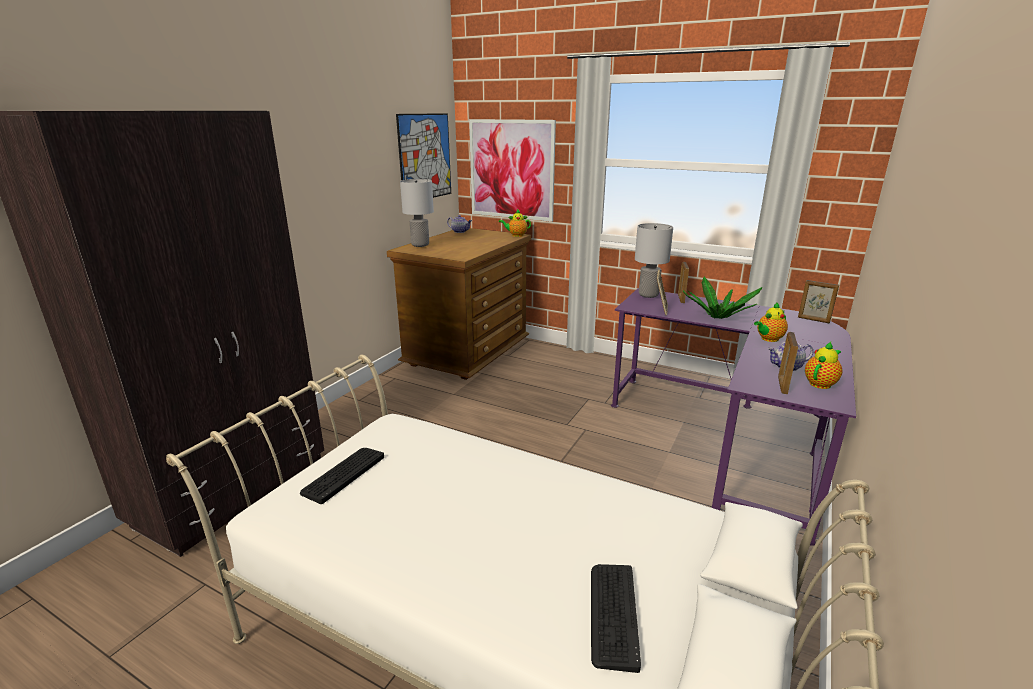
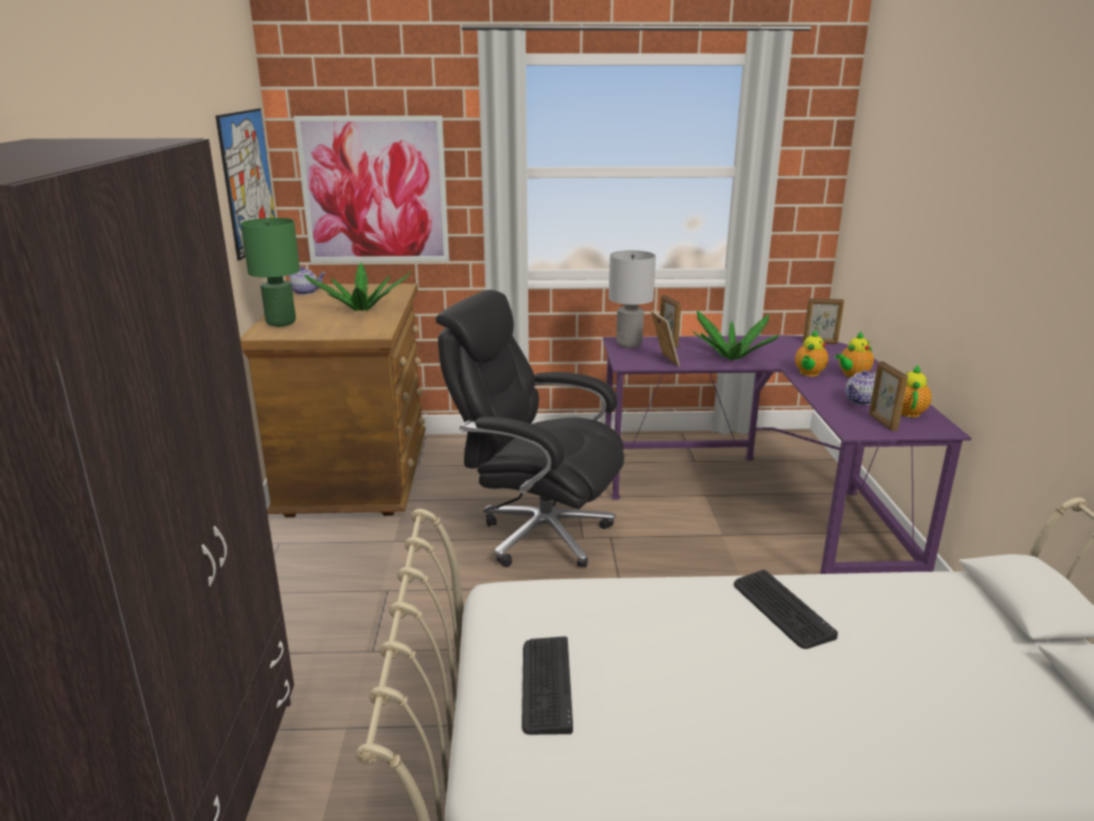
camera: 30 degrees left, 0 degrees up
(420, 246) = (281, 325): grey table lamp -> green table lamp
(474, 244) = (361, 309): none -> potted plant
(516, 235) = (399, 287): teapot -> teapot (852, 375)
(539, 414) = (538, 534): none -> black office chair
(613, 614) = (1002, 708): keyboard -> keyboard (782, 609)

